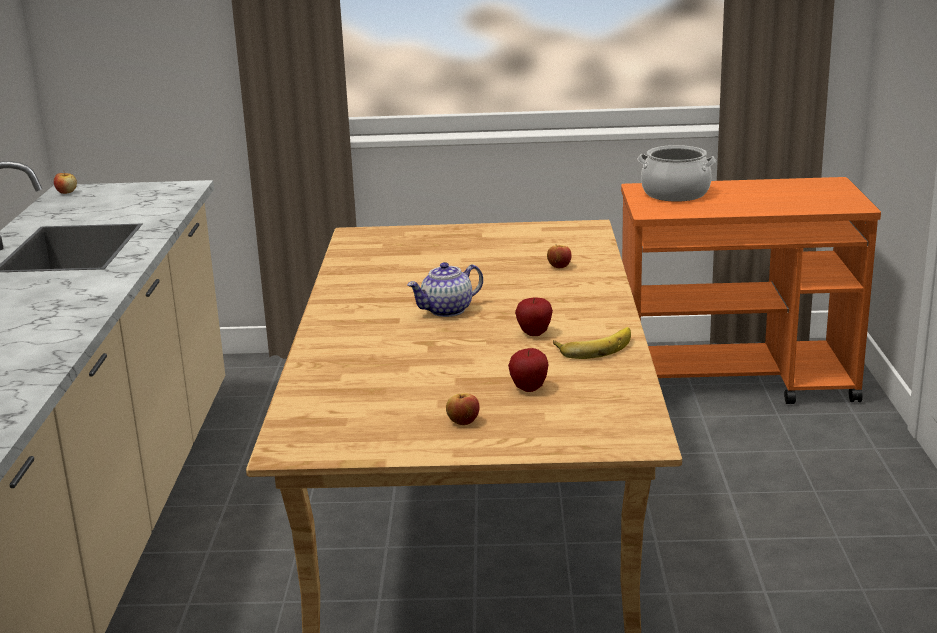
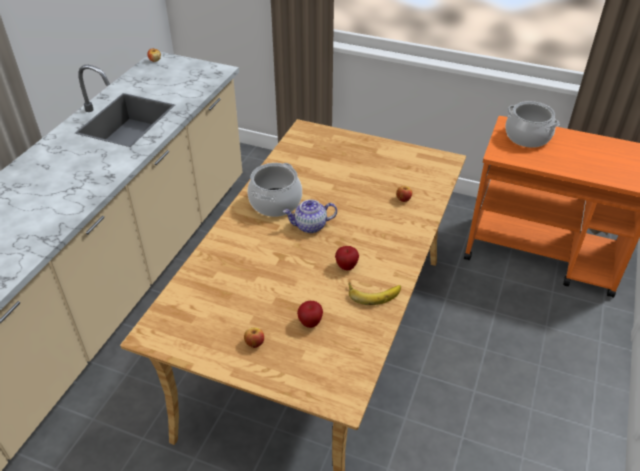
camera: 20 degrees right, 20 degrees up
(373, 300) = (275, 202): none -> cooking pot

